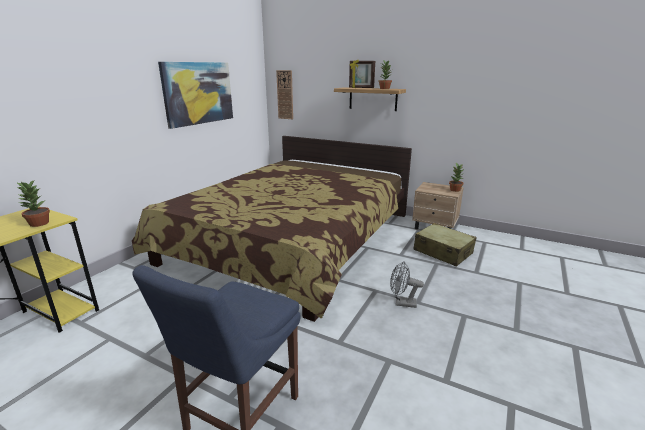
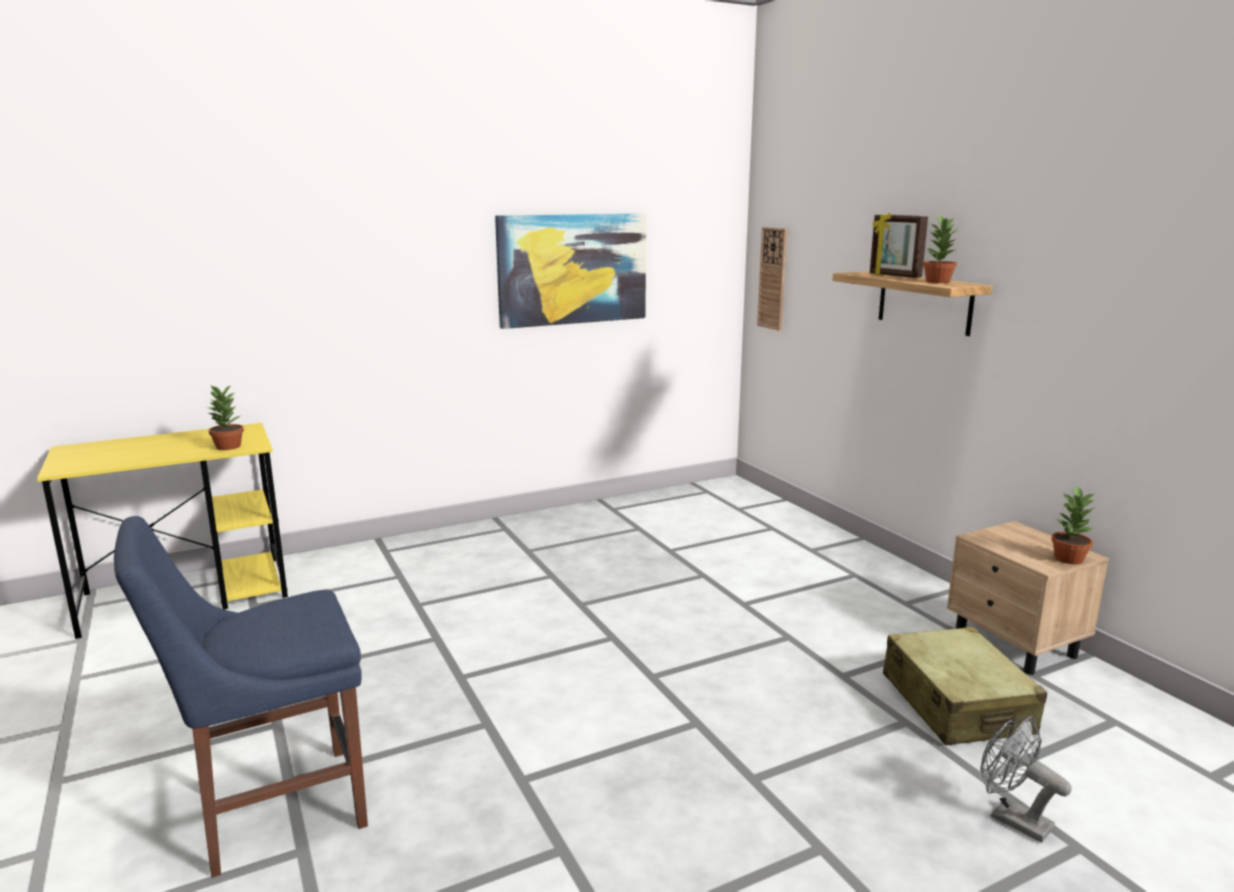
camera: 35 degrees right, 5 degrees down
(292, 239) = (662, 576): bed -> none
(402, 303) = (717, 766): grey fan -> grey fan (1011, 818)

